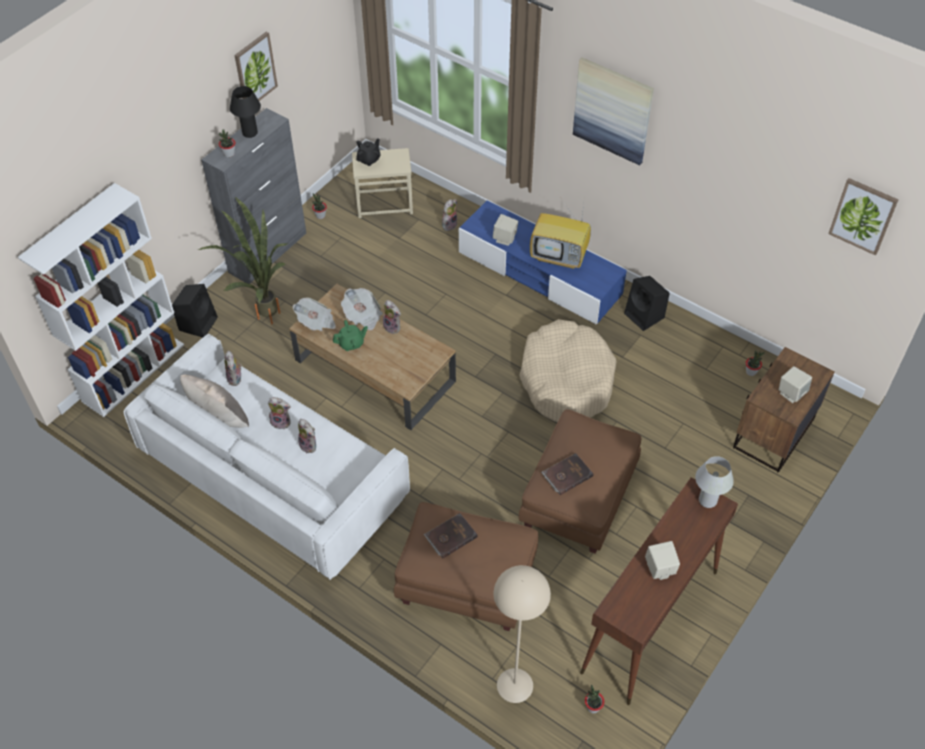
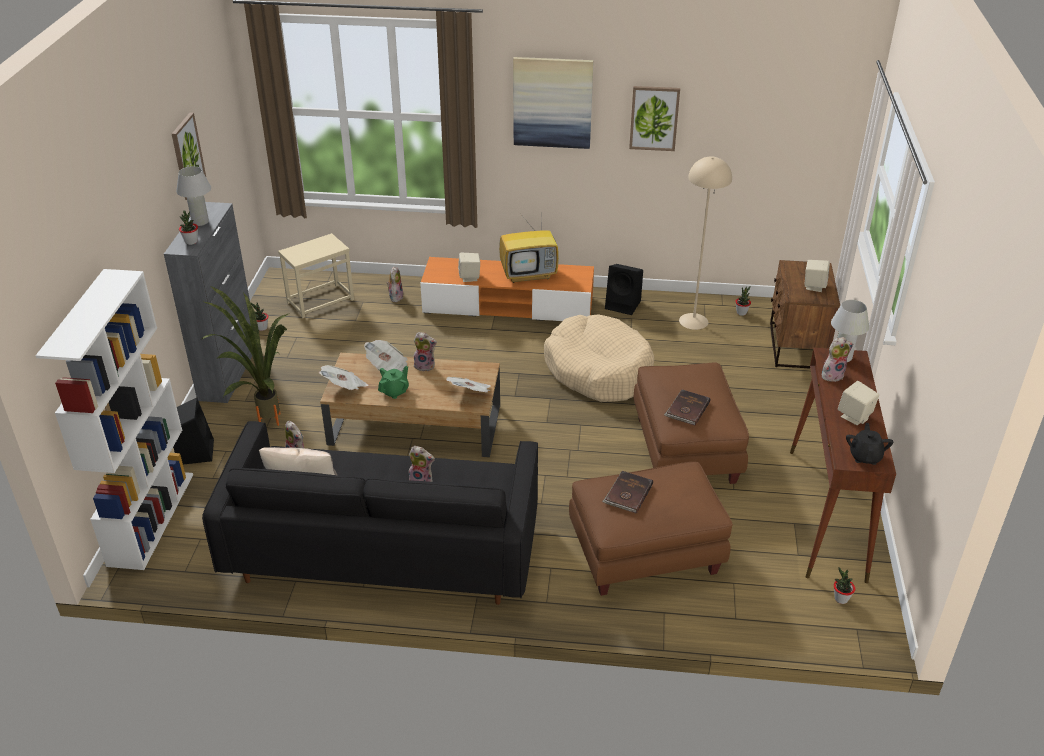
camera: 30 degrees left, 15 degrees down
(250, 133) = (200, 222): black table lamp -> white table lamp
(275, 479) = (384, 548): white sofa -> black sofa
(281, 422) = (377, 474): plush toy -> plush toy (832, 375)
(369, 159) = (300, 251): black teapot -> black teapot (865, 456)
(409, 373) = (470, 394): none -> newspaper
(515, 685) = (760, 614): beige floor lamp -> beige floor lamp (694, 321)
(539, 274) = (508, 305): blue tv stand -> orange tv stand
(863, 216) = (813, 107): picture -> picture (654, 118)

